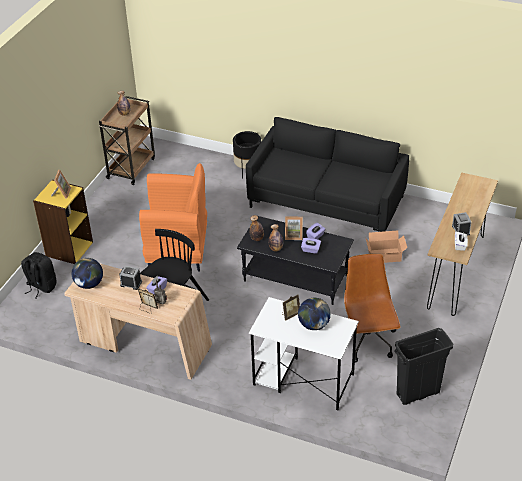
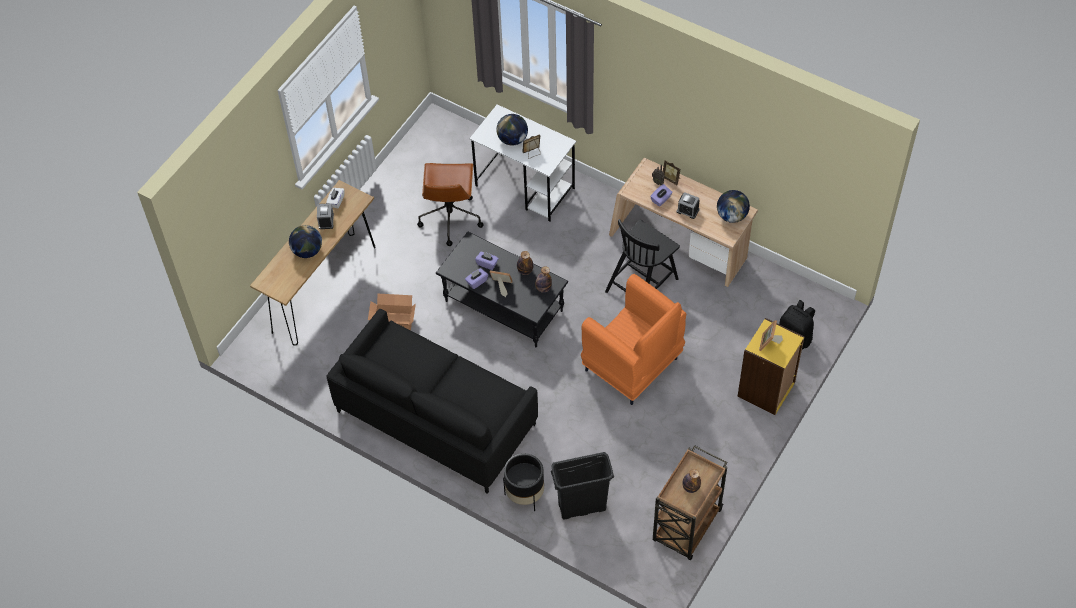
camera: 170 degrees left, 15 degrees up
(178, 251) = (632, 365): orange armchair -> orange armchair turned 150 degrees counterclockwise
(418, 393) = (421, 159): black trash can -> black trash can (582, 507)
(464, 207) = (307, 251): none -> globe

